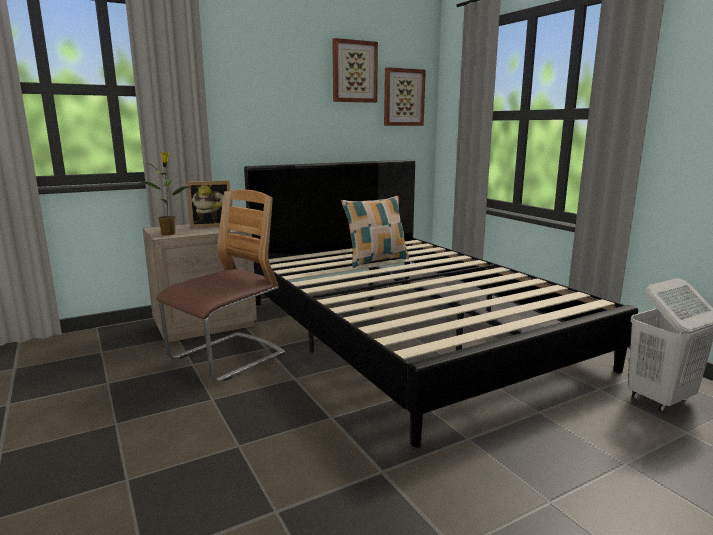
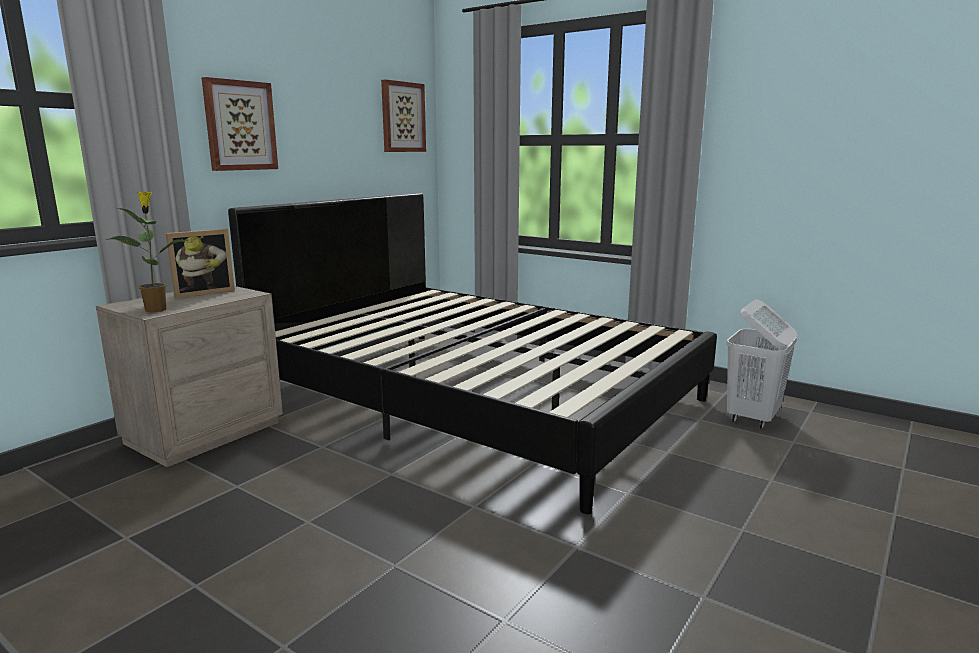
camera: 25 degrees left, 0 degrees up
(227, 358) = (279, 468): chair -> none
(354, 71) = (349, 83): picture -> picture (240, 126)
(376, 261) = (415, 318): pillow -> none

